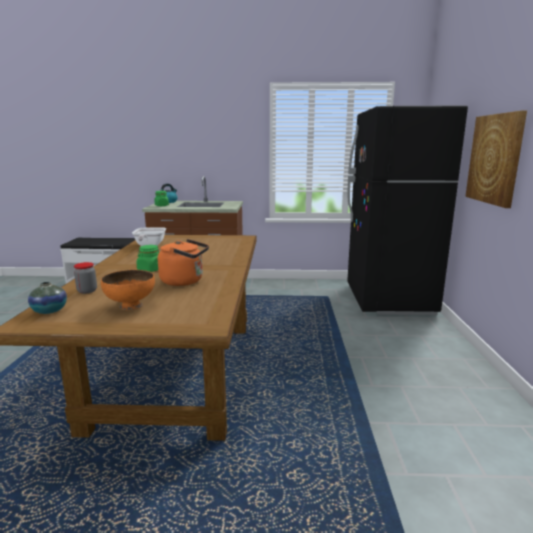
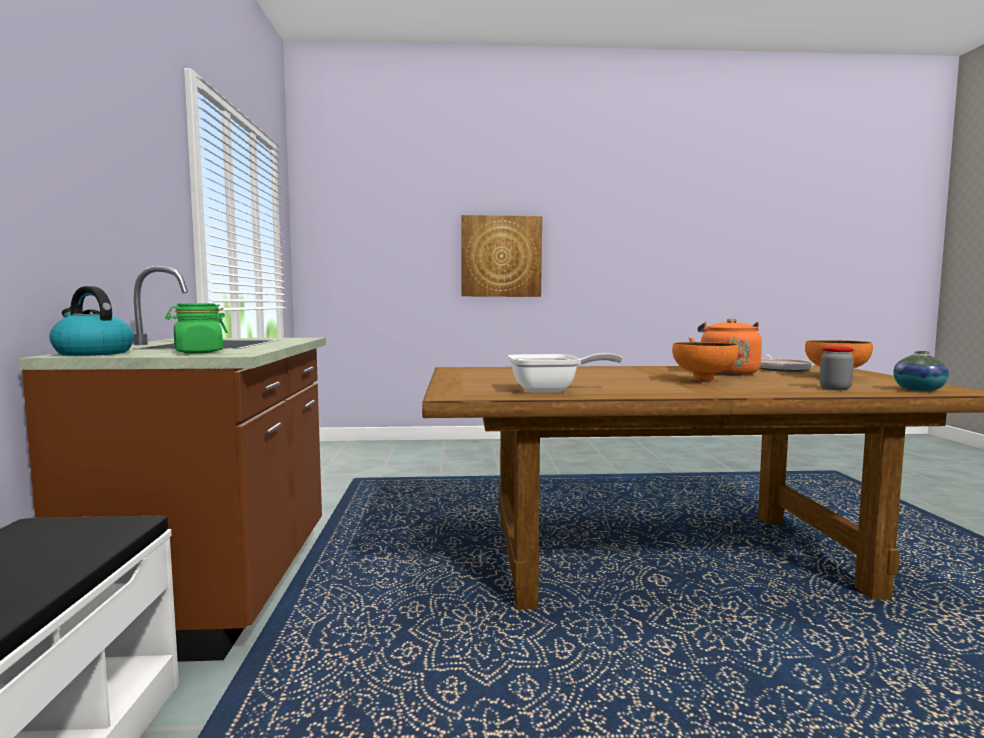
camera: 95 degrees left, 10 degrees down
(150, 270) = (703, 381): green jar -> orange bowl
(198, 302) = (781, 369): none -> frying pan
(389, 300) = (381, 453): black fridge -> none

